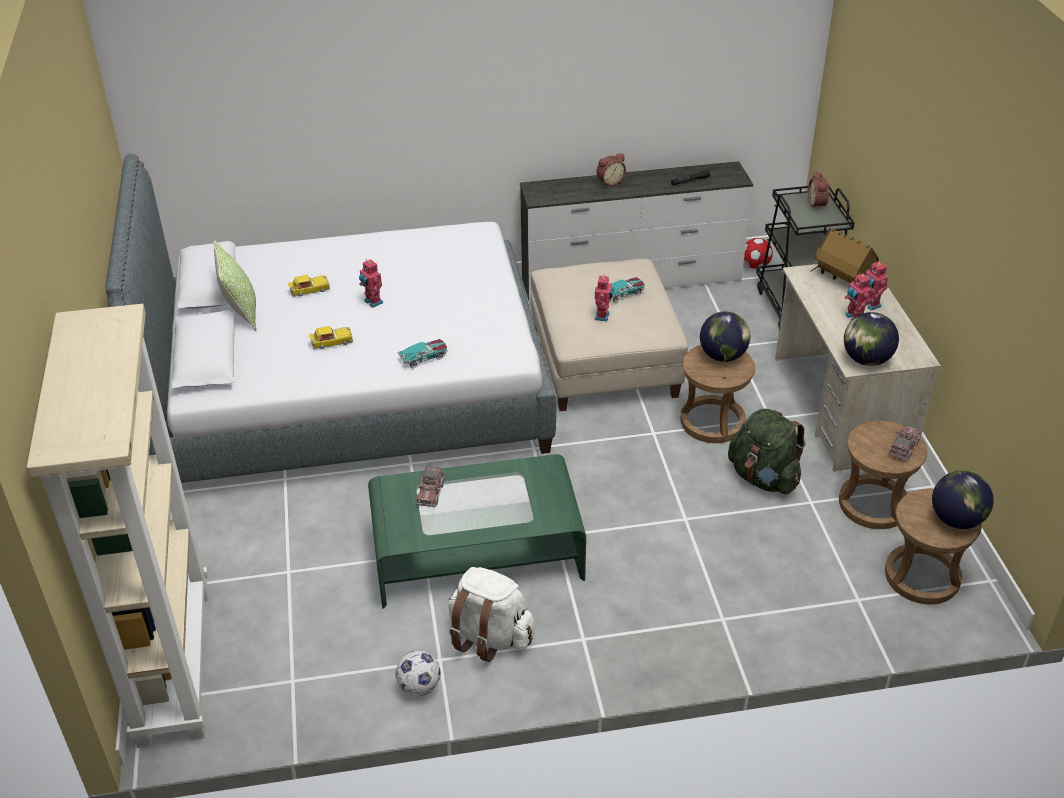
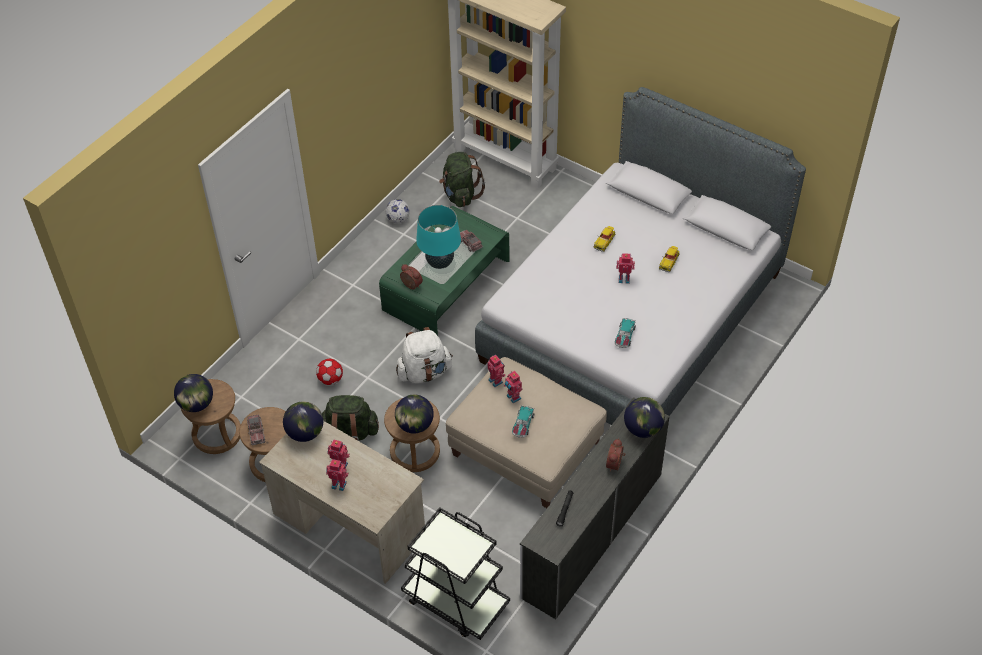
camera: 135 degrees right, 10 degrees up
(241, 311) = (678, 224): pillow -> none
(300, 657) = (460, 195): none -> green backpack
(424, 357) = (547, 267): toy car -> toy car (624, 336)
(490, 636) = (394, 257): white backpack -> white backpack (424, 372)
(492, 496) = (440, 262): none -> turquoise table lamp
(554, 187) = (643, 429): none -> globe
(599, 338) = (496, 380): none -> toy robot
(755, 266) = (527, 626): football -> football (330, 379)
(818, 204) = (455, 558): alarm clock -> alarm clock (410, 285)
(842, 278) = (376, 497): toy house -> none

